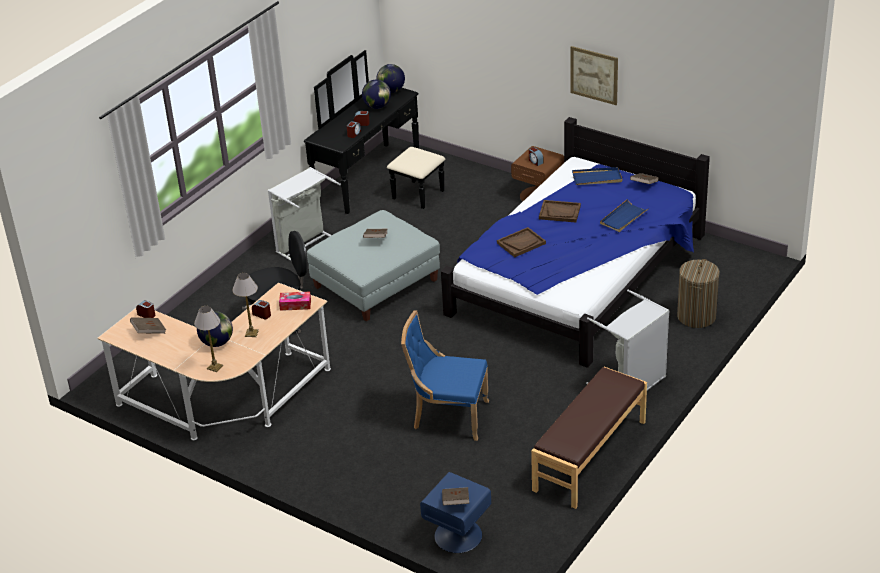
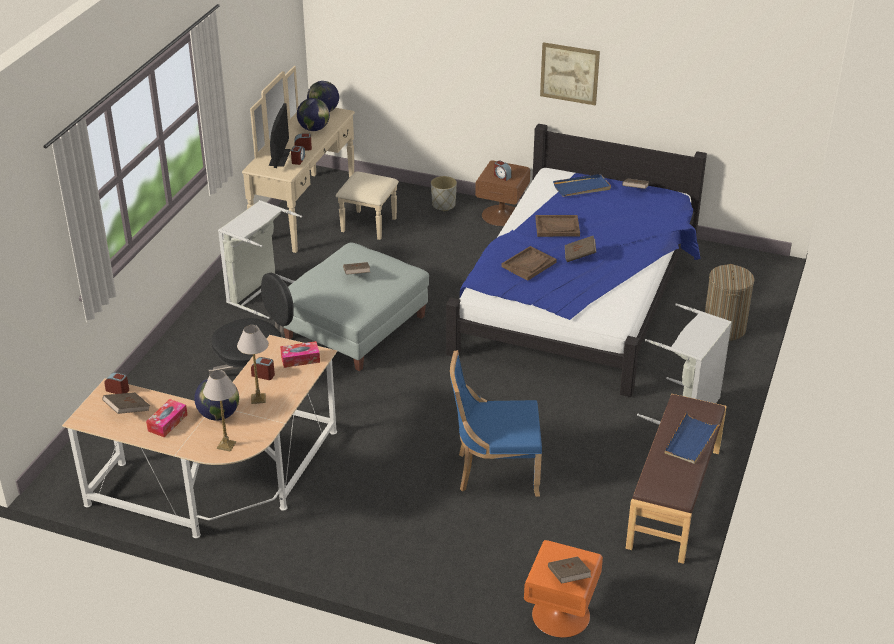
camera: 15 degrees left, 0 degrees up
(176, 344) = (167, 423): none -> tissue box
(339, 130) = (279, 157): none -> monitor
(379, 181) = (319, 214): black dresser -> beige dresser
(457, 536) = (560, 615): blue nightstand -> orange nightstand
(489, 182) = (443, 205): none -> grey planter
(568, 240) = (579, 256): none -> brown book
(623, 218) = (629, 227): blue tray -> blue tray (691, 440)

